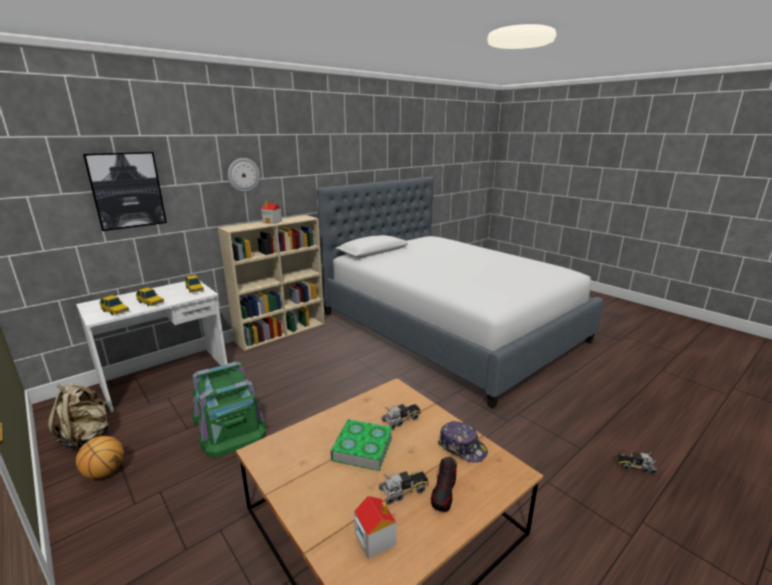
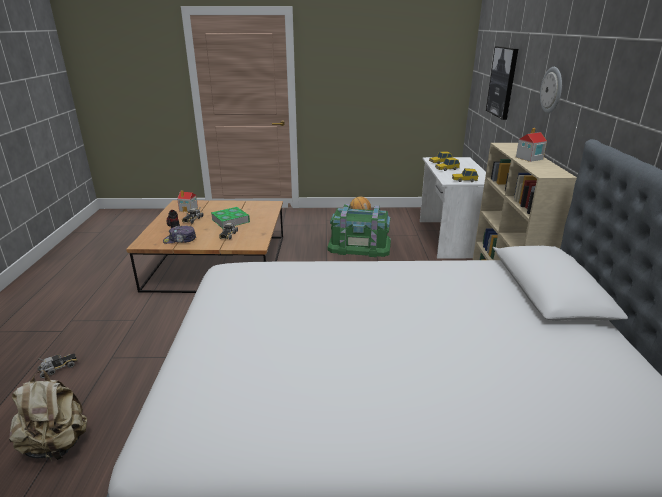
camera: 130 degrees right, 5 degrees up
(87, 437) = (397, 215): beige backpack -> beige backpack (57, 444)

